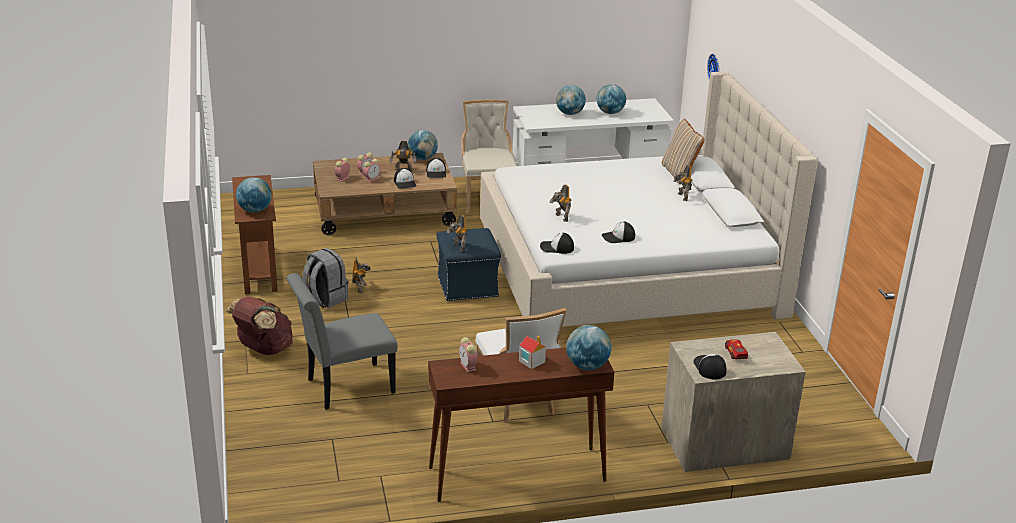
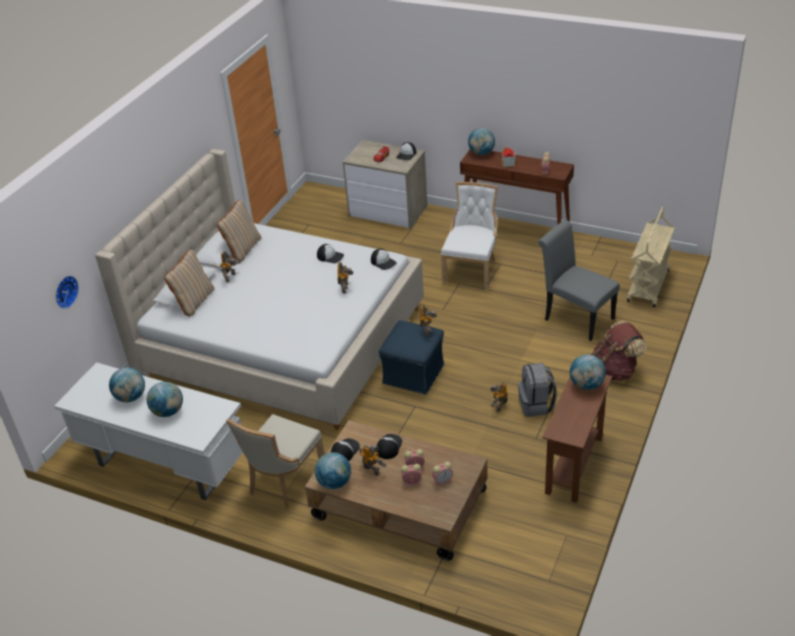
camera: 140 degrees left, 10 degrees up
(274, 457) = (648, 286): none -> beige cart
(344, 388) = (575, 317): grey chair -> grey chair turned 150 degrees counterclockwise
(716, 219) = (243, 249): none -> beige pillow

